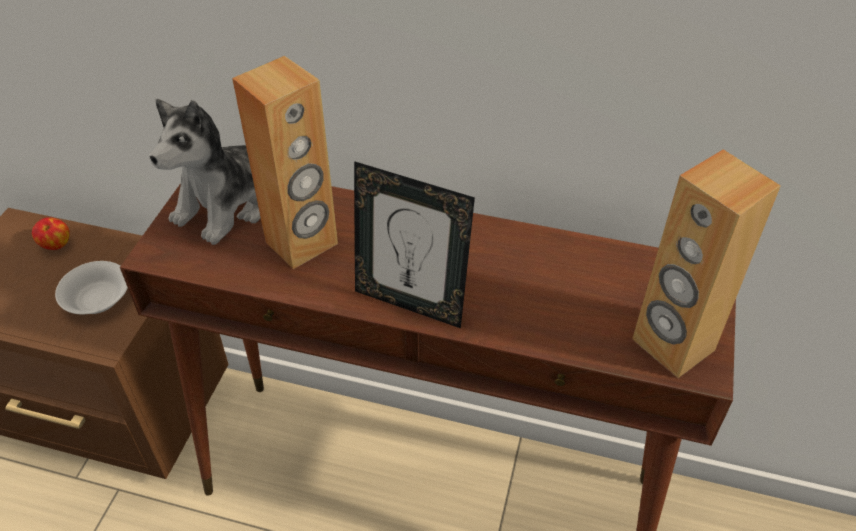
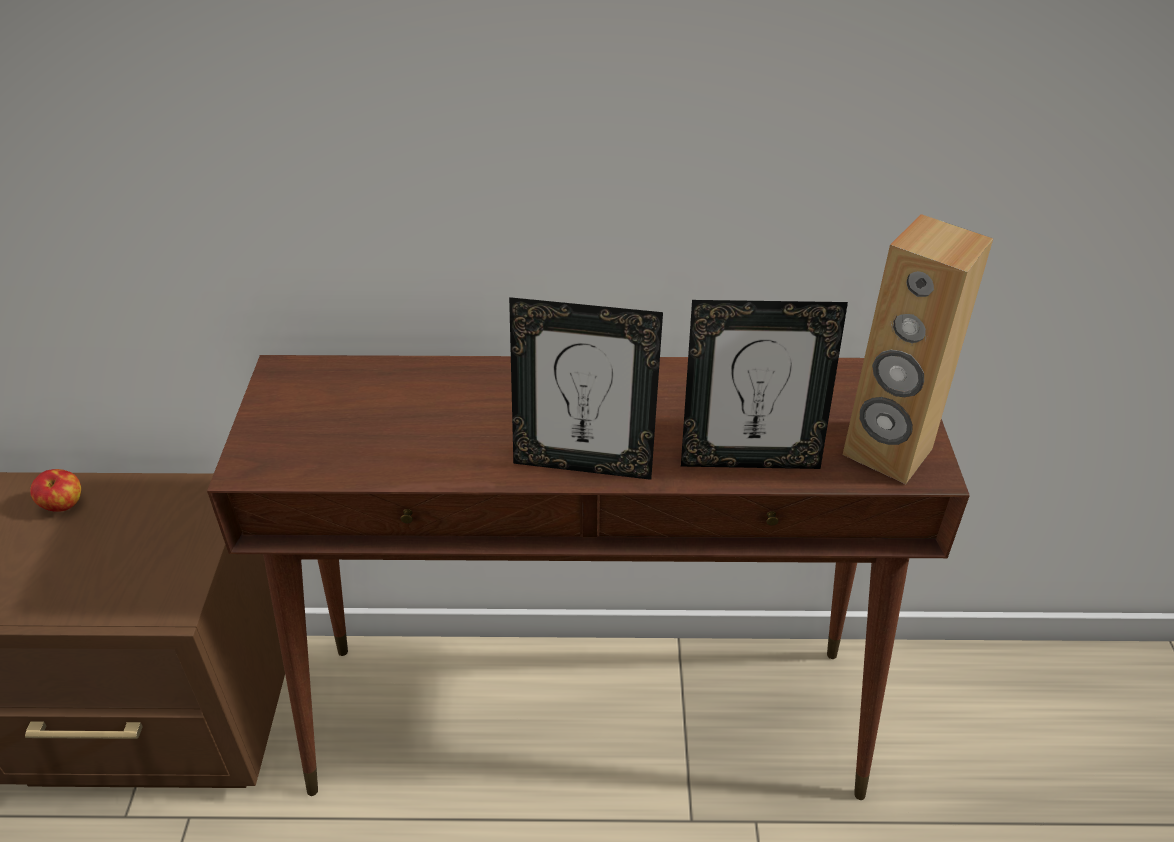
camera: 15 degrees left, 5 degrees down
(98, 299) = (144, 558): white bowl -> none
(226, 206) = (318, 398): plush toy -> none
(302, 243) = (429, 423): brown speaker -> none
(549, 327) = (749, 459): none -> picture frame

